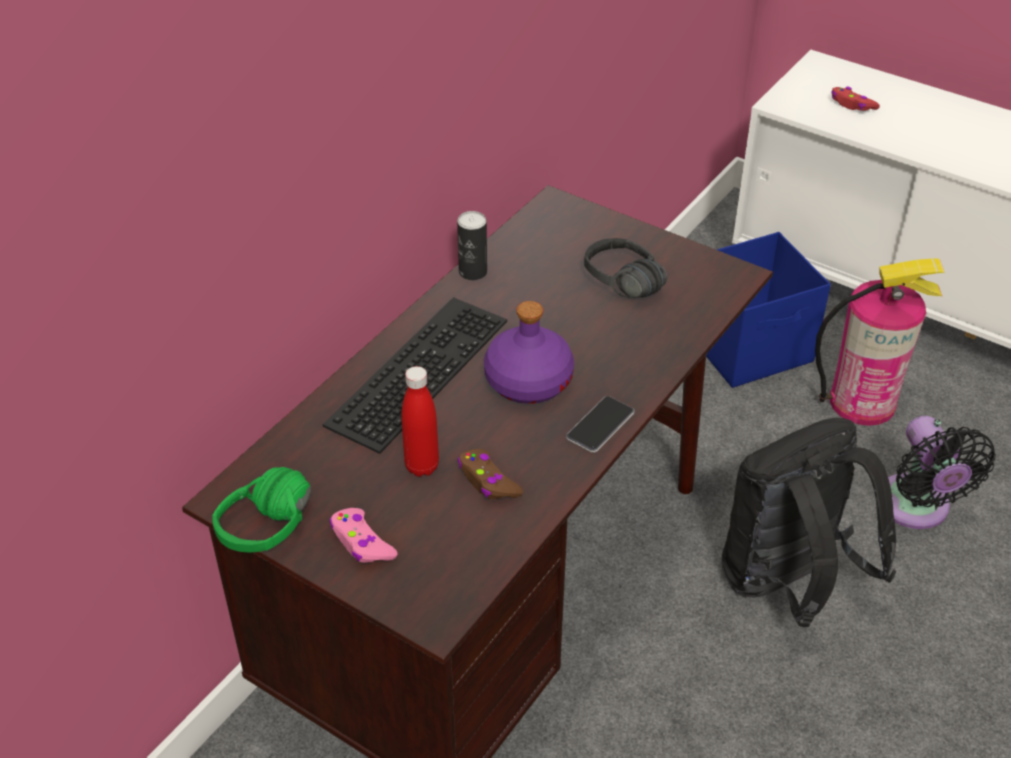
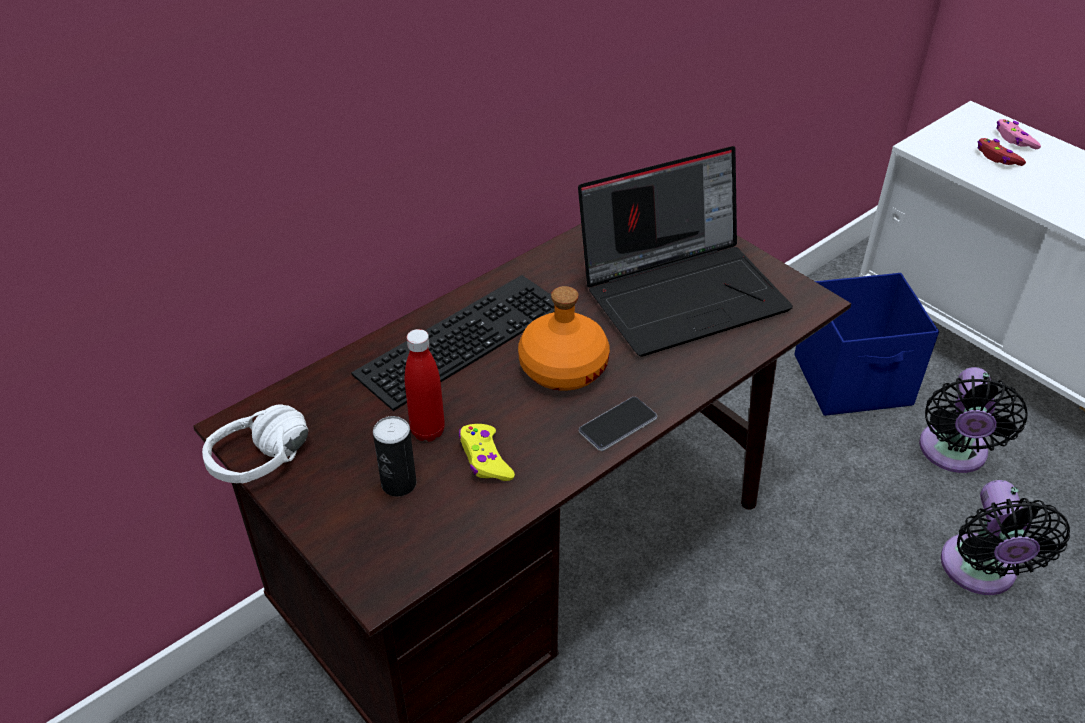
camera: 15 degrees right, 0 degrees up
(279, 532) = (269, 468): green headphones -> white headphones
(362, 543) = (340, 495): pink game controller -> pink game controller (1014, 140)
(473, 272) = (550, 254): can -> can (399, 483)
(488, 481) = (485, 459): brown game controller -> yellow game controller
(527, 381) = (562, 367): purple bottle -> orange bottle
(614, 287) = (683, 292): black headphones -> laptop
(788, 585) = (824, 621): black backpack -> none
(862, 402) = (952, 454): fire extinguisher -> black fan

